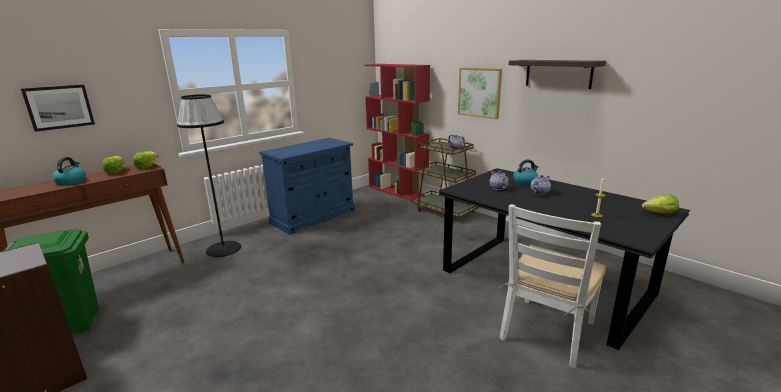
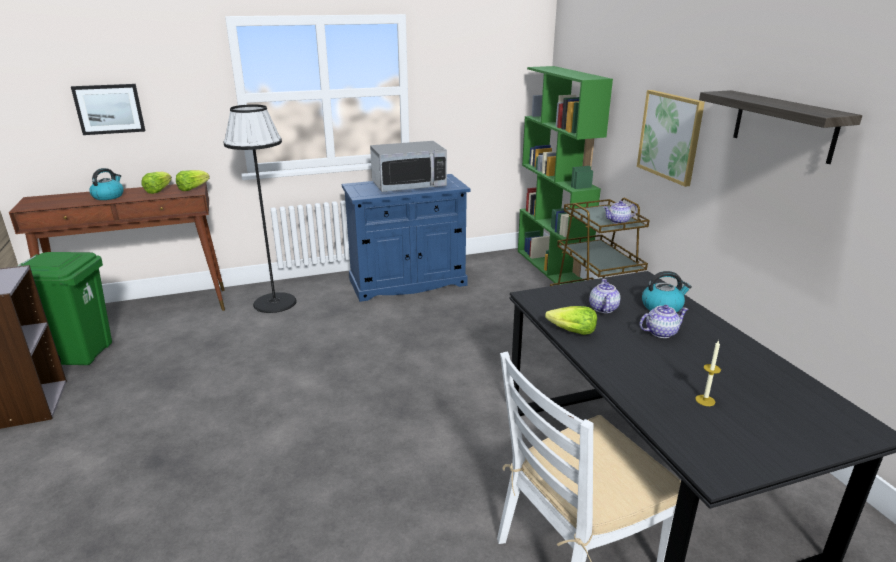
camera: 25 degrees right, 5 degrees up
(309, 146) = (409, 185): none -> microwave
(398, 192) = (552, 268): red bookcase -> green bookcase
(659, 213) = (832, 430): lettuce -> lettuce (572, 332)

